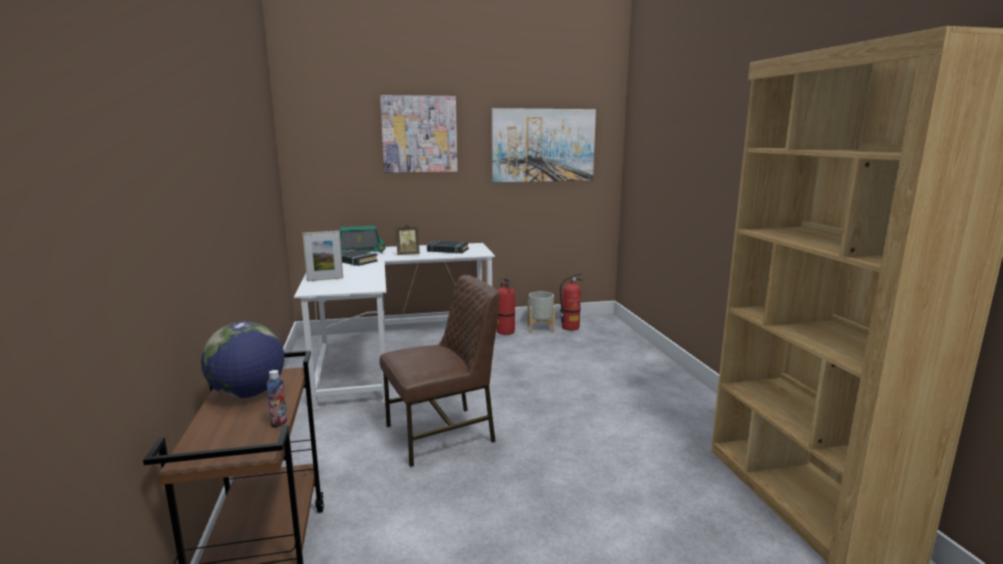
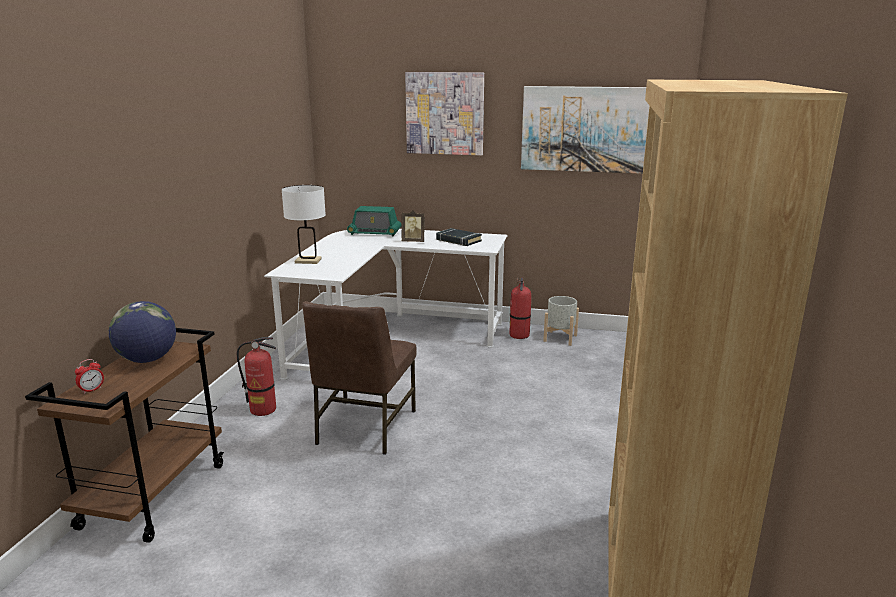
camera: 25 degrees right, 5 degrees up
(214, 438) = (92, 390): none -> alarm clock
(279, 422) = (140, 388): bottle -> none
(325, 279) = (308, 261): picture frame -> white table lamp
(354, 261) = (357, 243): black book -> none
(442, 434) = (364, 427): brown chair -> brown chair turned 105 degrees clockwise
(570, 327) = (595, 343): fire extinguisher -> fire extinguisher (263, 410)

